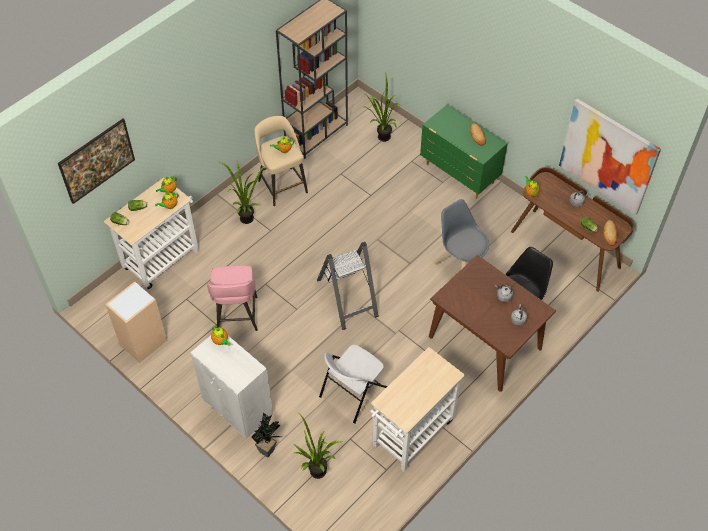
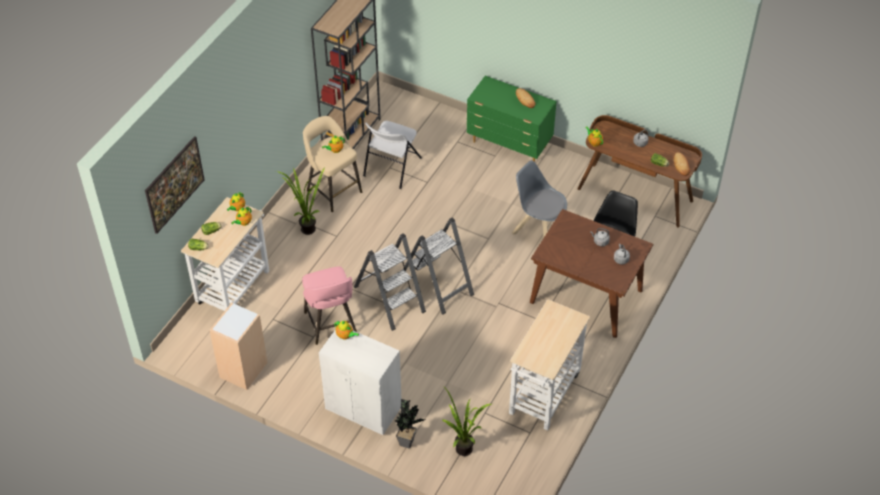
camera: 15 degrees left, 5 degrees down
(298, 302) = (389, 298): none -> grey step ladder
(353, 392) = (473, 369): white chair -> white chair (392, 167)
(381, 138) = (418, 125): potted plant -> none
(608, 156) = (664, 89): picture -> none

